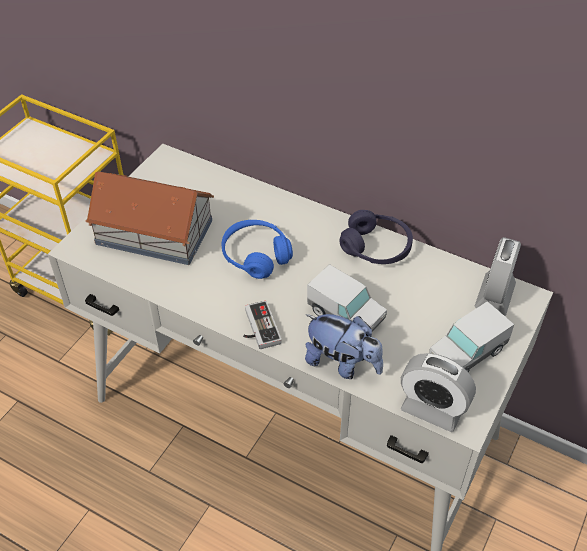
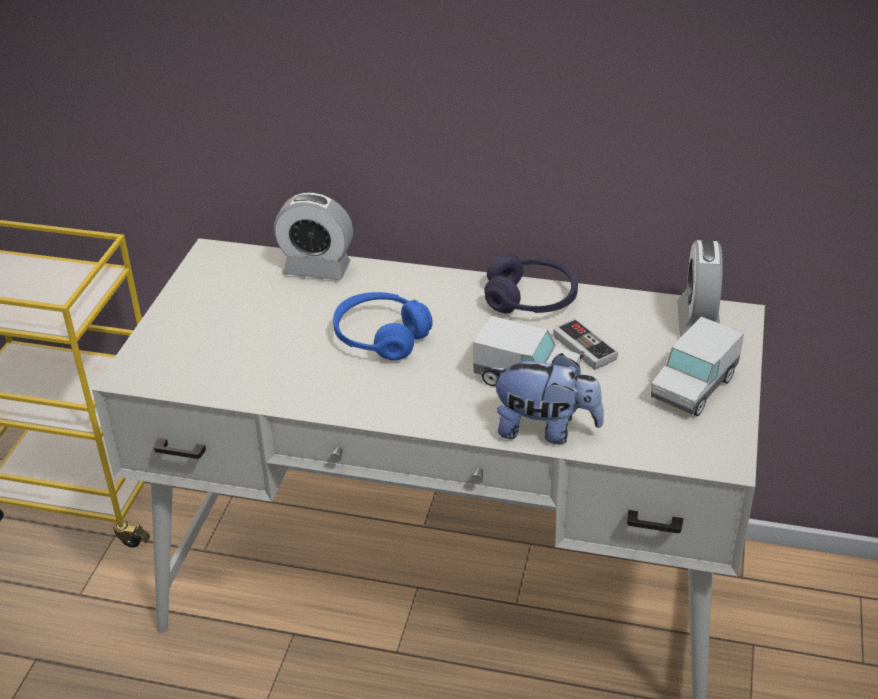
camera: 15 degrees left, 10 degrees down
(153, 231) = (230, 336): toy house -> none
(257, 328) = (419, 415): game controller -> game controller (579, 350)
(432, 409) = (678, 454): alarm clock -> alarm clock (317, 269)

